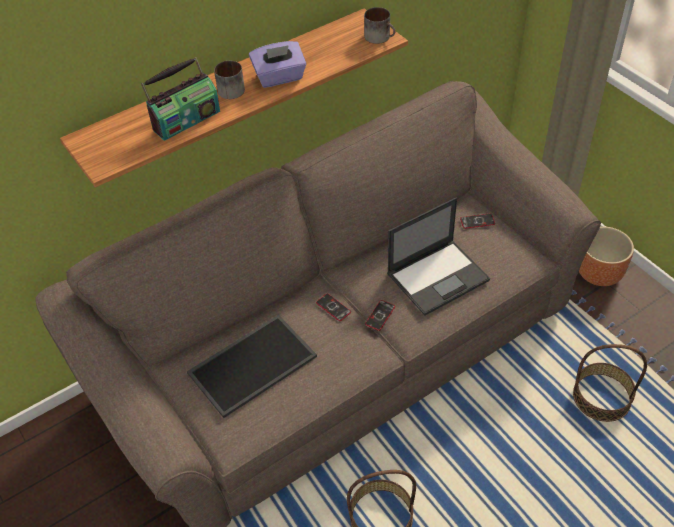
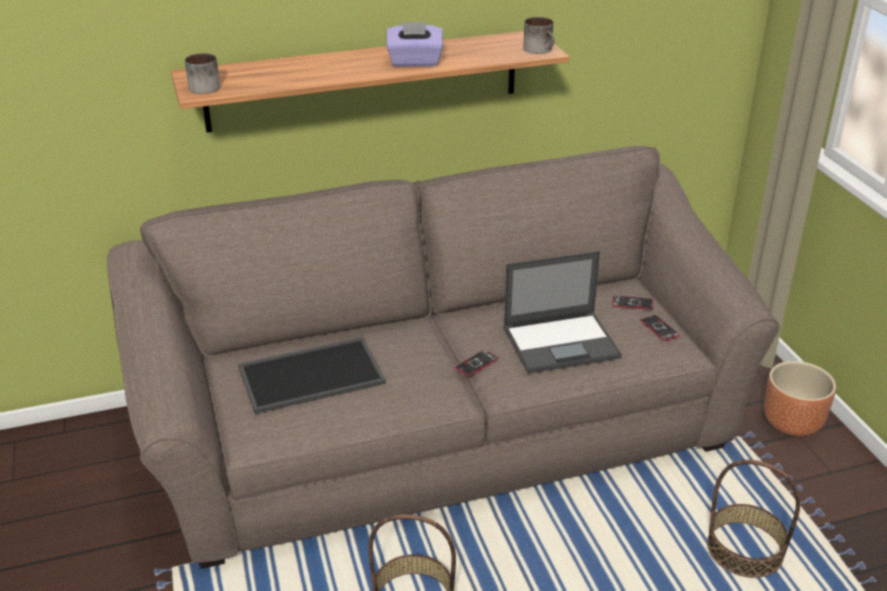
camera: 15 degrees right, 15 degrees down
(186, 120) = (299, 76): radio -> none
(230, 88) = (360, 62): mug -> mug (205, 86)
(333, 307) = (427, 346): phone -> phone (659, 328)

